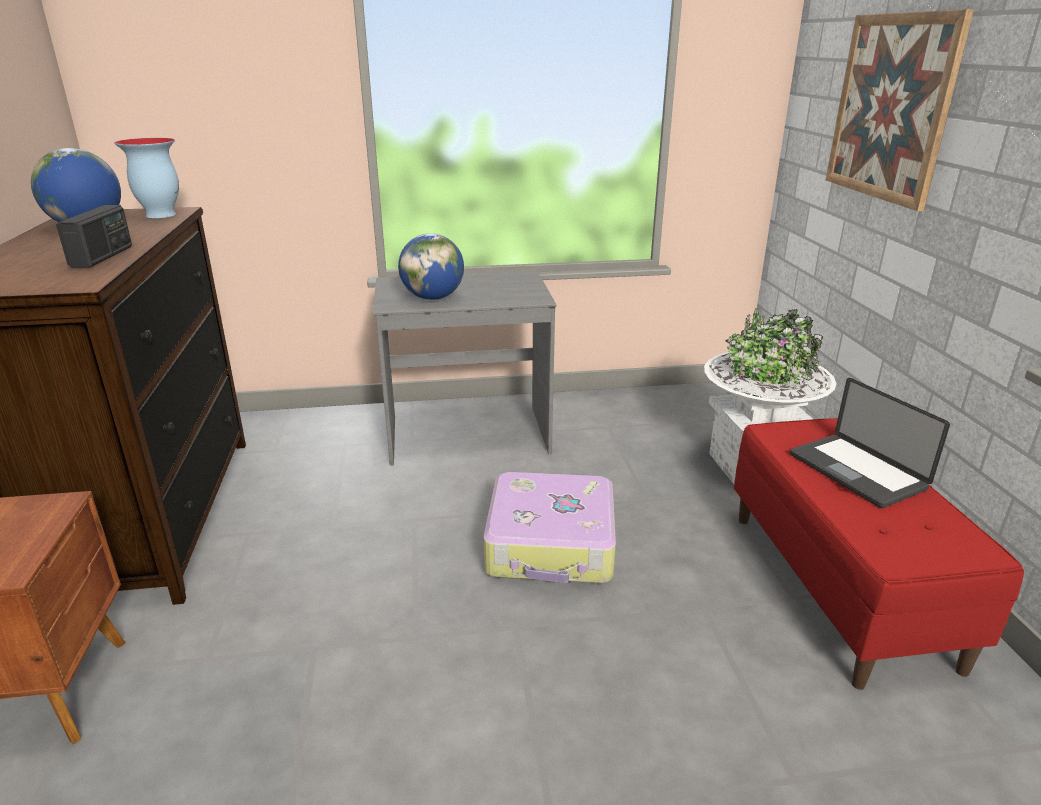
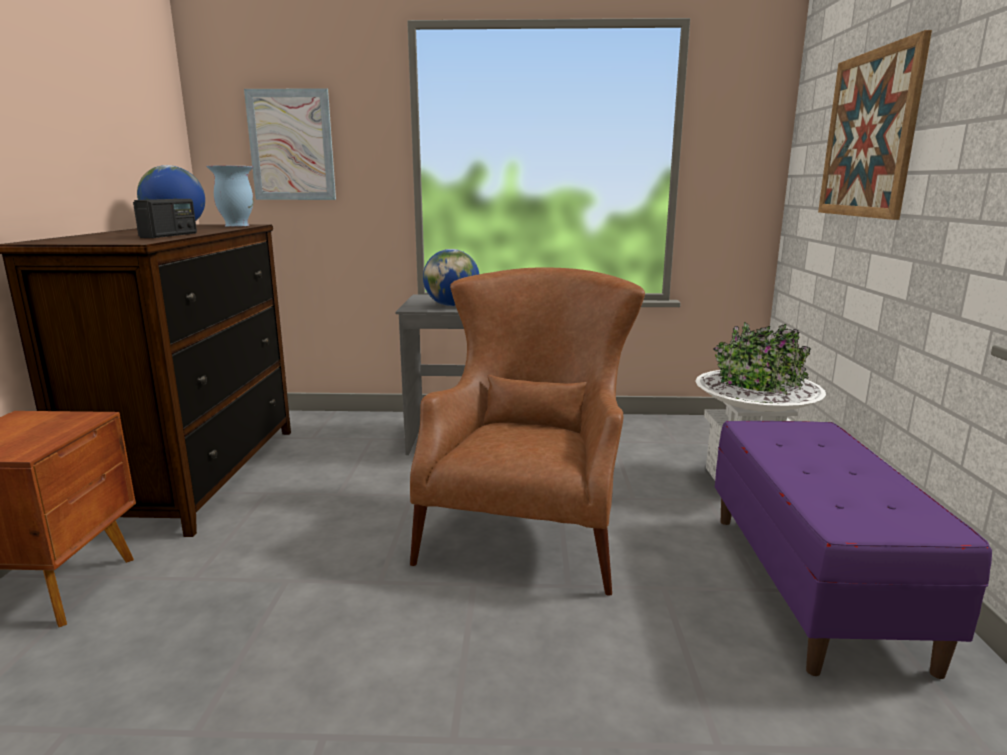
camera: 10 degrees right, 10 degrees down
(207, 97) = (291, 145): none -> picture
(551, 545) = (530, 524): suitcase -> brown armchair
(839, 586) = (813, 584): red bench -> purple bench
(856, 471) = (825, 460): laptop -> none

